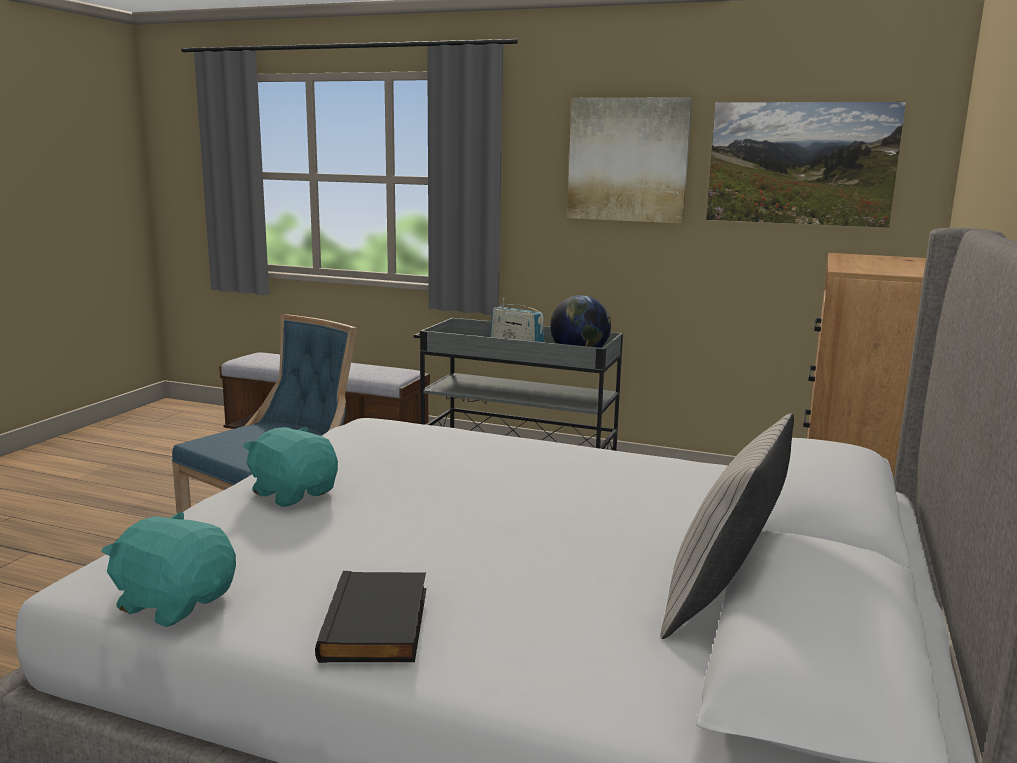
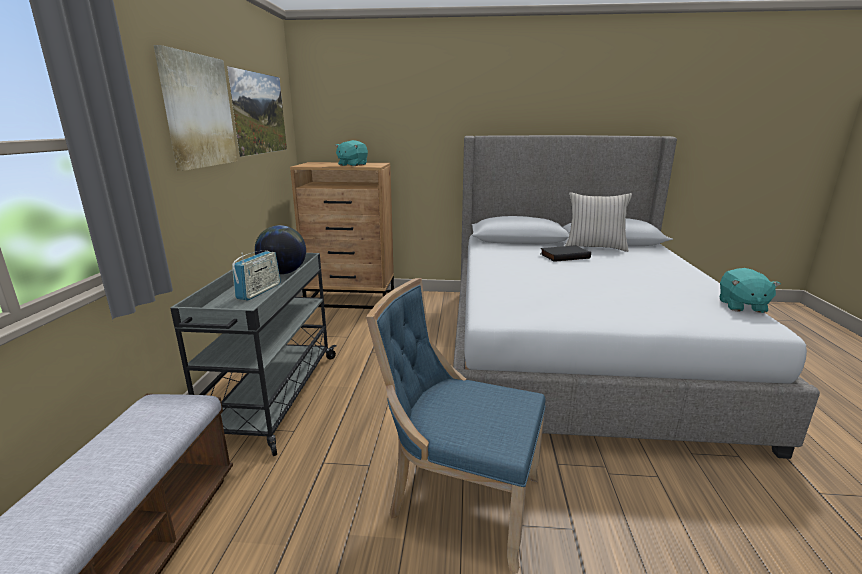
camera: 105 degrees left, 5 degrees up
(294, 493) = (625, 309): turquoise plush toy -> turquoise plush toy (352, 165)
(379, 624) = (686, 276): black book -> black book (564, 256)

